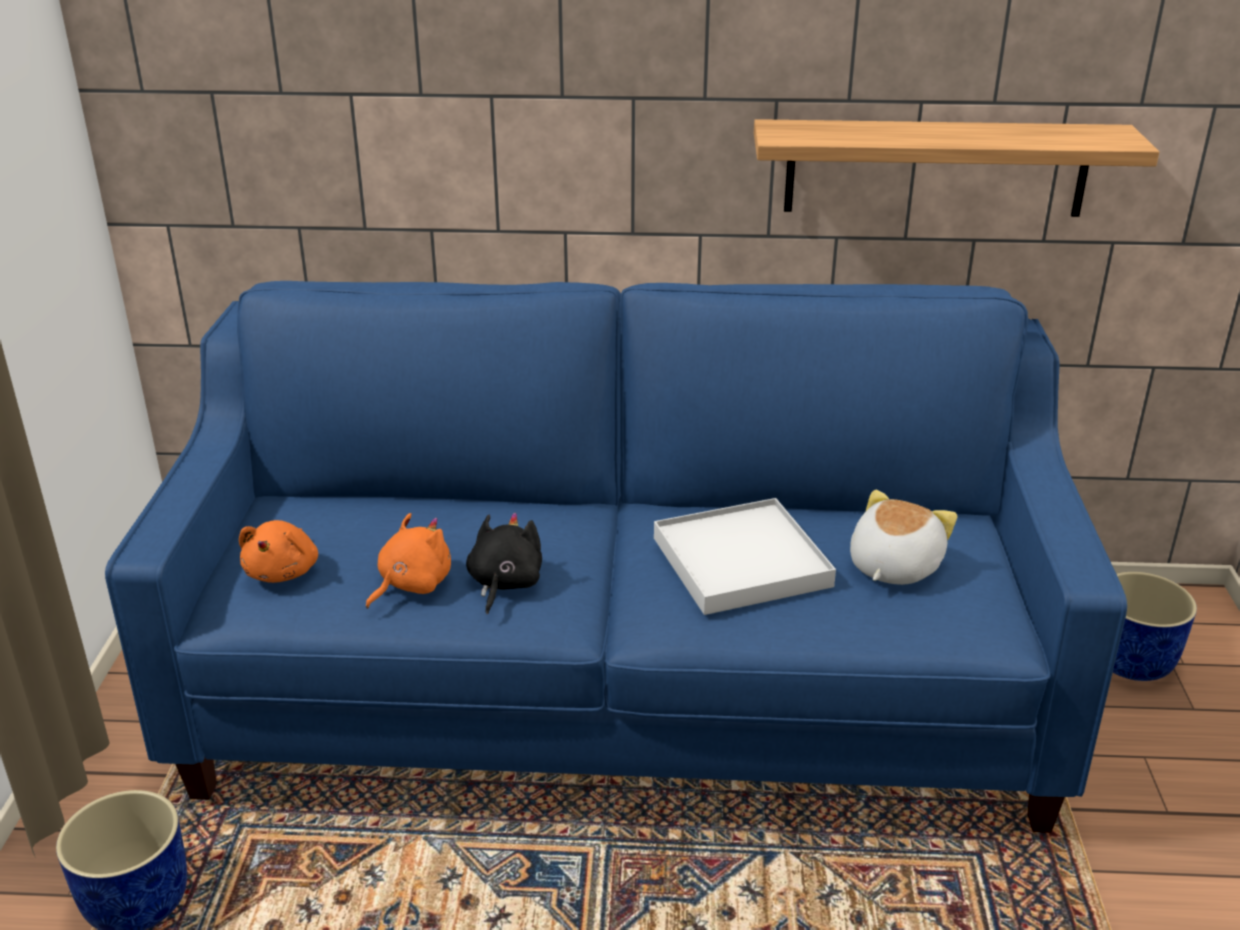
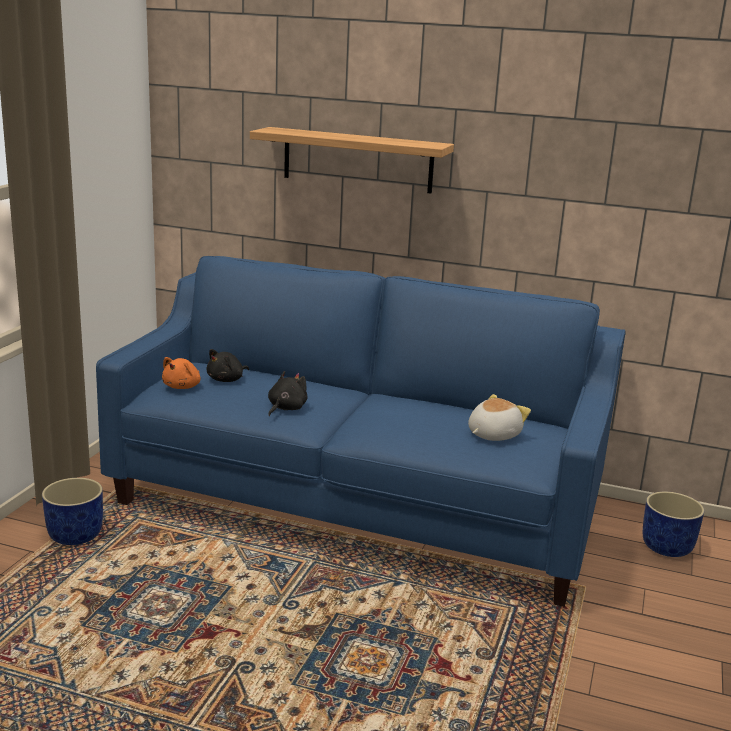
camera: 15 degrees right, 10 degrees down
(359, 534) = (227, 380): none -> black plush toy
(411, 585) = (240, 401): orange plush toy -> none
(740, 562) = (411, 419): white tray -> none
(936, 168) = (571, 237): shelf -> shelf (357, 160)

